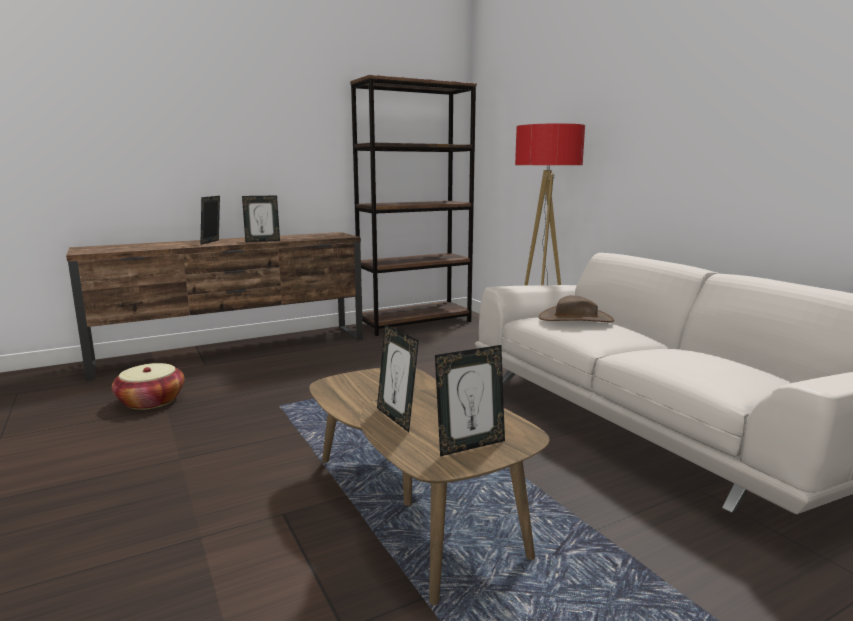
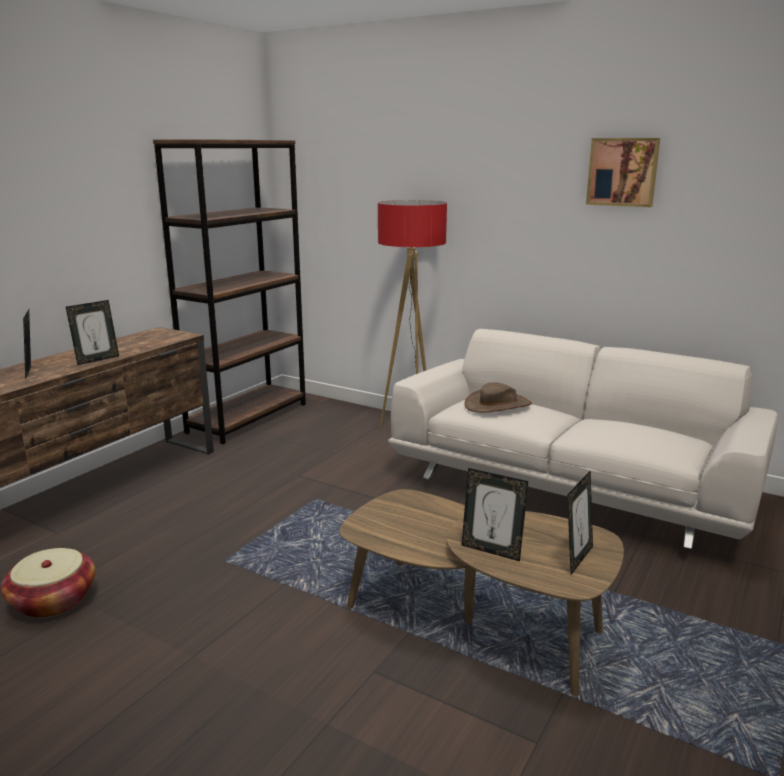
camera: 30 degrees left, 5 degrees up
(761, 69) = (622, 172): none -> picture

